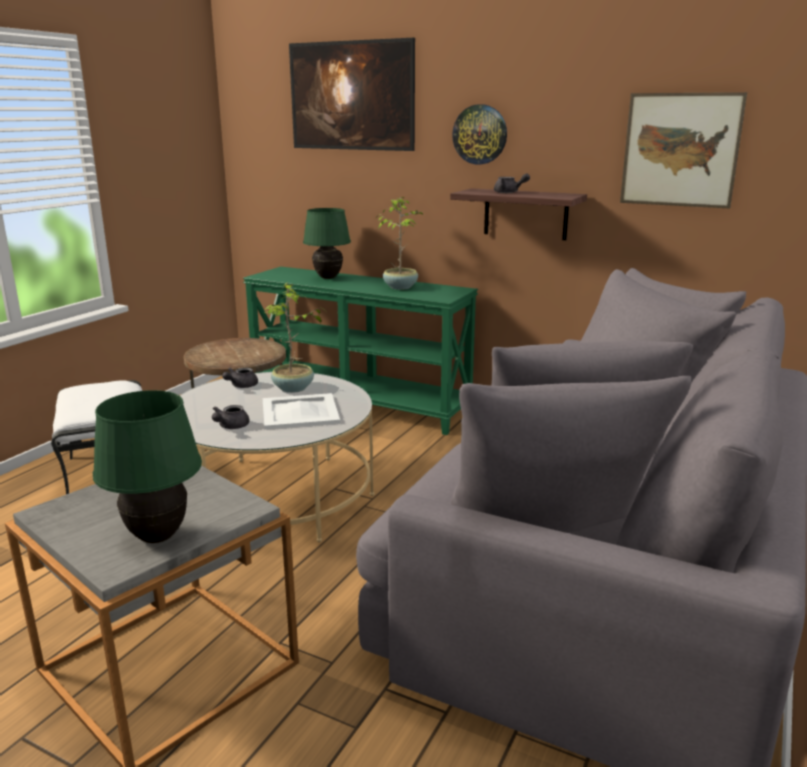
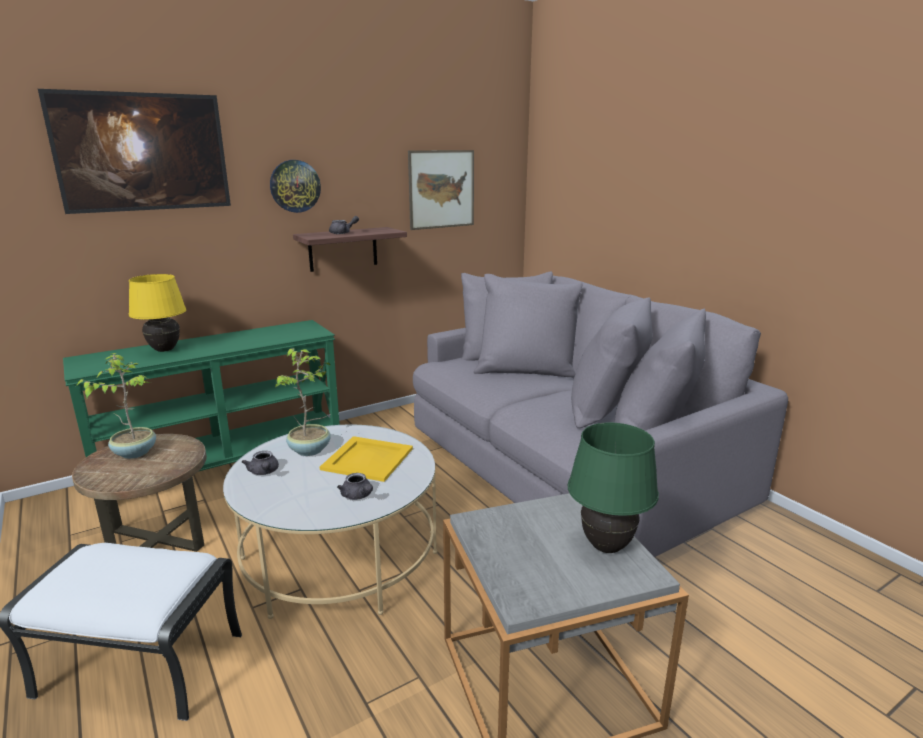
camera: 60 degrees left, 0 degrees up
(299, 411) = (366, 459): white tray -> yellow tray
(328, 278) = (165, 350): green table lamp -> yellow table lamp
(400, 287) = (257, 336): potted plant -> potted plant (134, 452)

